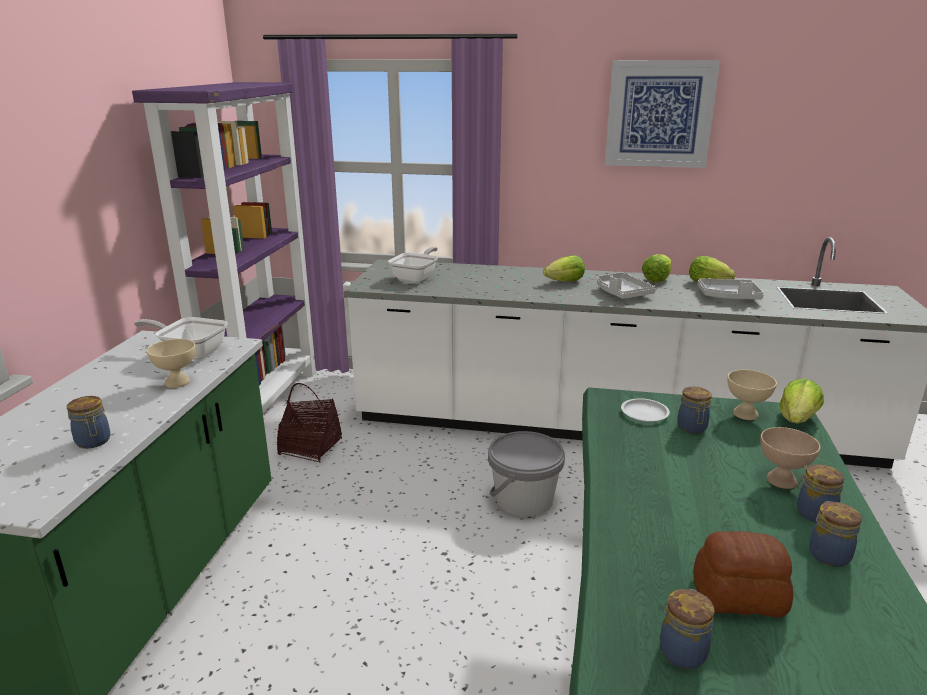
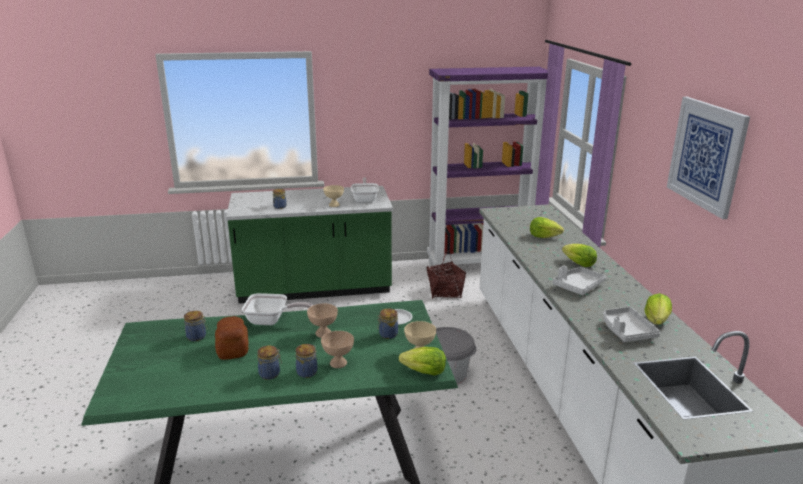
camera: 70 degrees right, 0 degrees up
(416, 278) = (526, 220): frying pan -> frying pan (271, 321)
(656, 279) = (635, 298): lettuce -> lettuce (543, 236)
(682, 481) = (323, 333): none -> beige bowl

